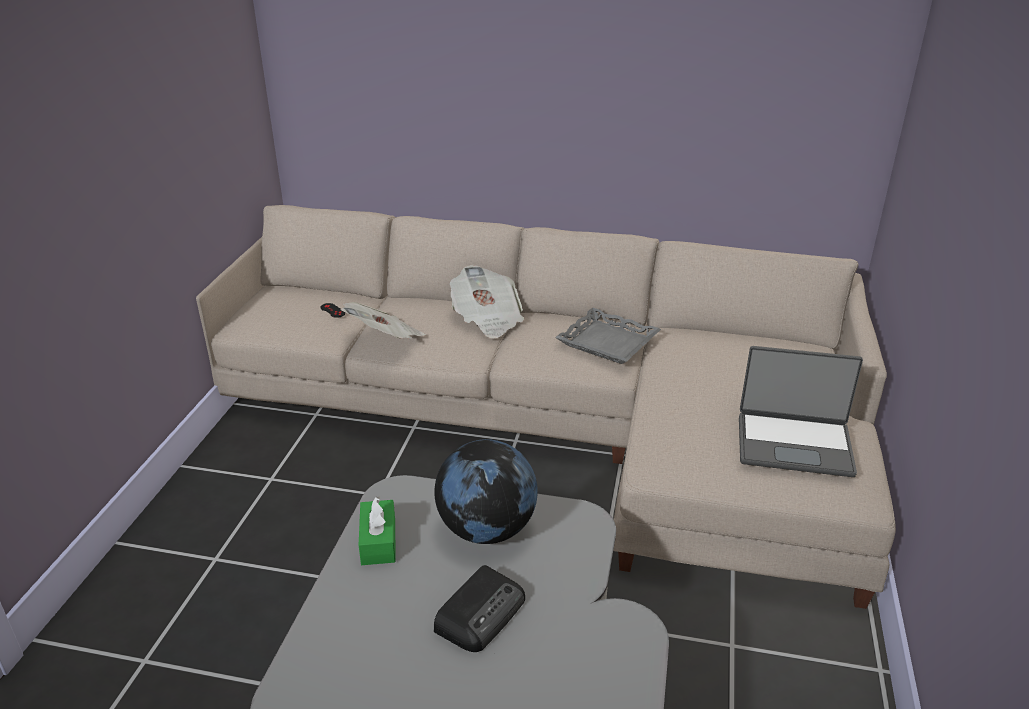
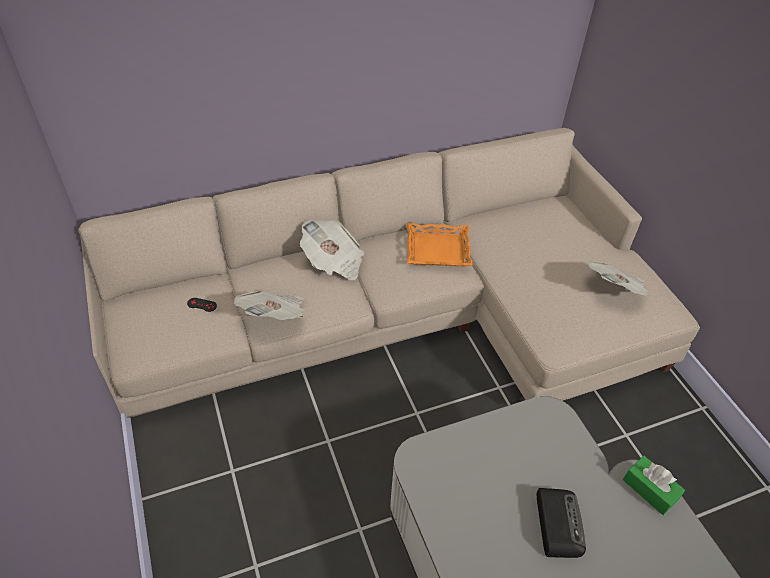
camera: 35 degrees left, 15 degrees up
(378, 541) = (445, 506): green tissue box -> green tissue box (649, 489)
(487, 529) = (502, 454): globe -> none
(607, 342) = (437, 250): grey tray -> orange tray
(794, 444) = (616, 290): laptop -> newspaper

